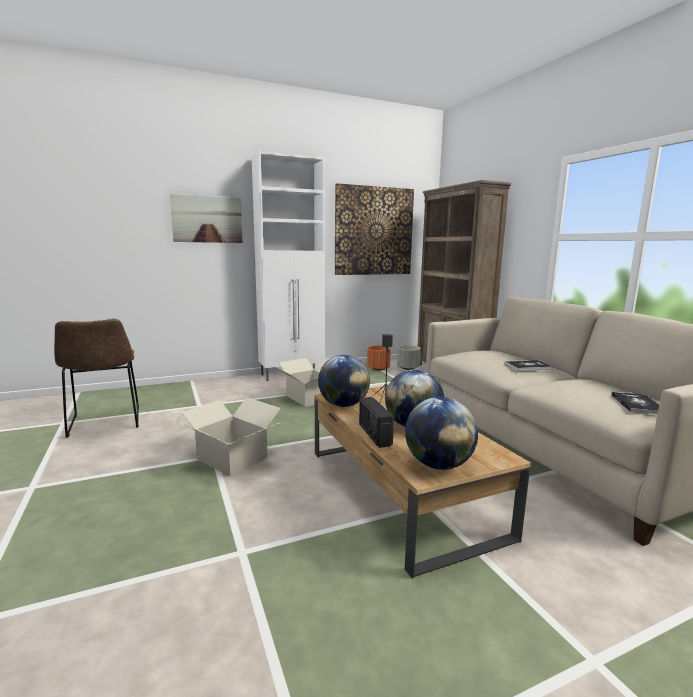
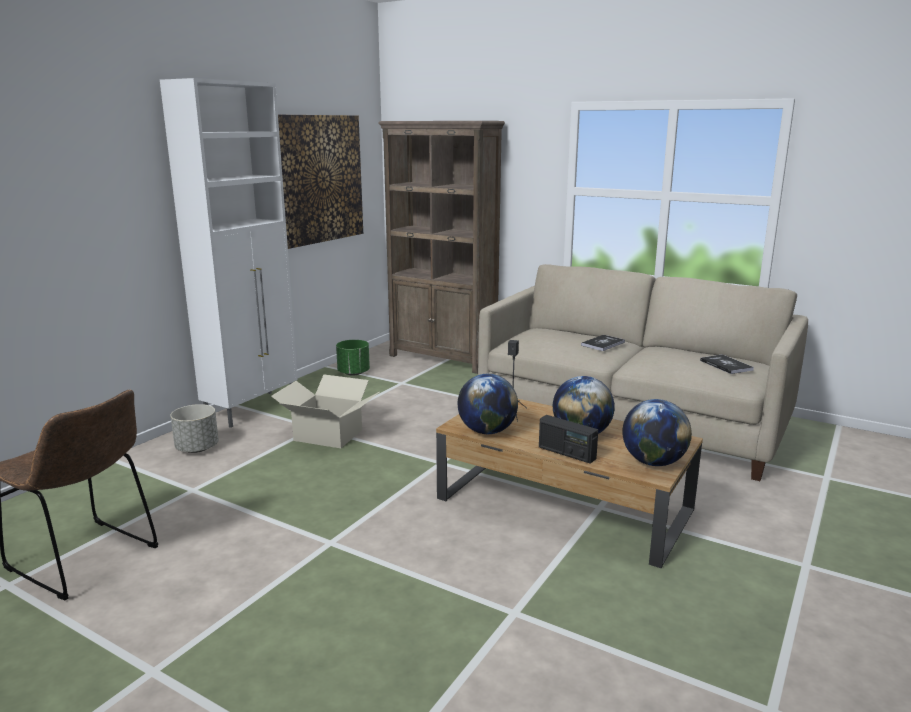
camera: 35 degrees left, 5 degrees up
(207, 219) = (104, 188): picture -> none
(232, 458) = (357, 536): cardboard box -> none
(378, 369) = (354, 373): orange planter -> green planter
(408, 368) = (387, 364): grey planter -> grey planter (197, 448)

